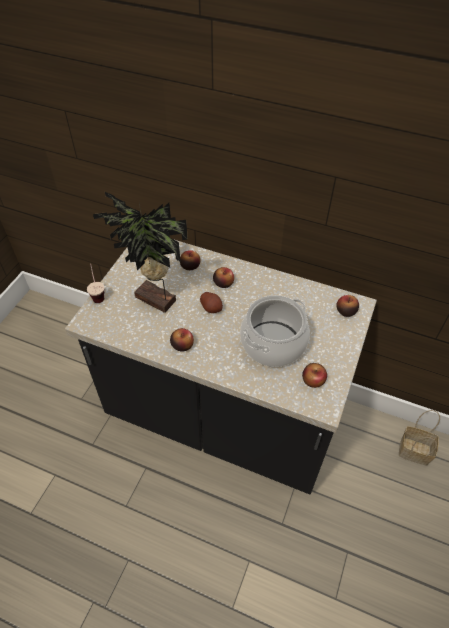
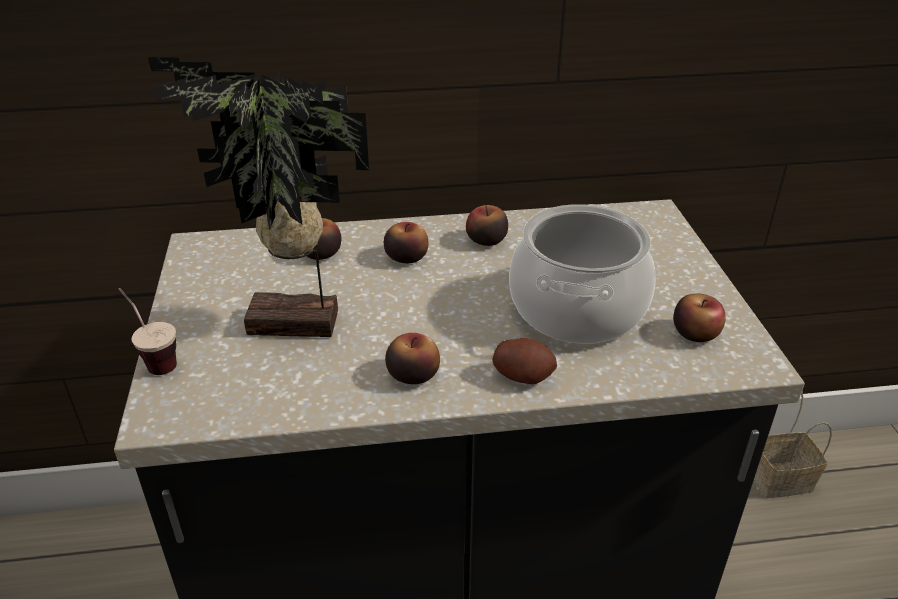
camera: 30 degrees left, 15 degrees down
(211, 307) = (417, 298): potato -> potato (523, 375)
(346, 311) = (644, 226): apple -> apple (486, 240)

